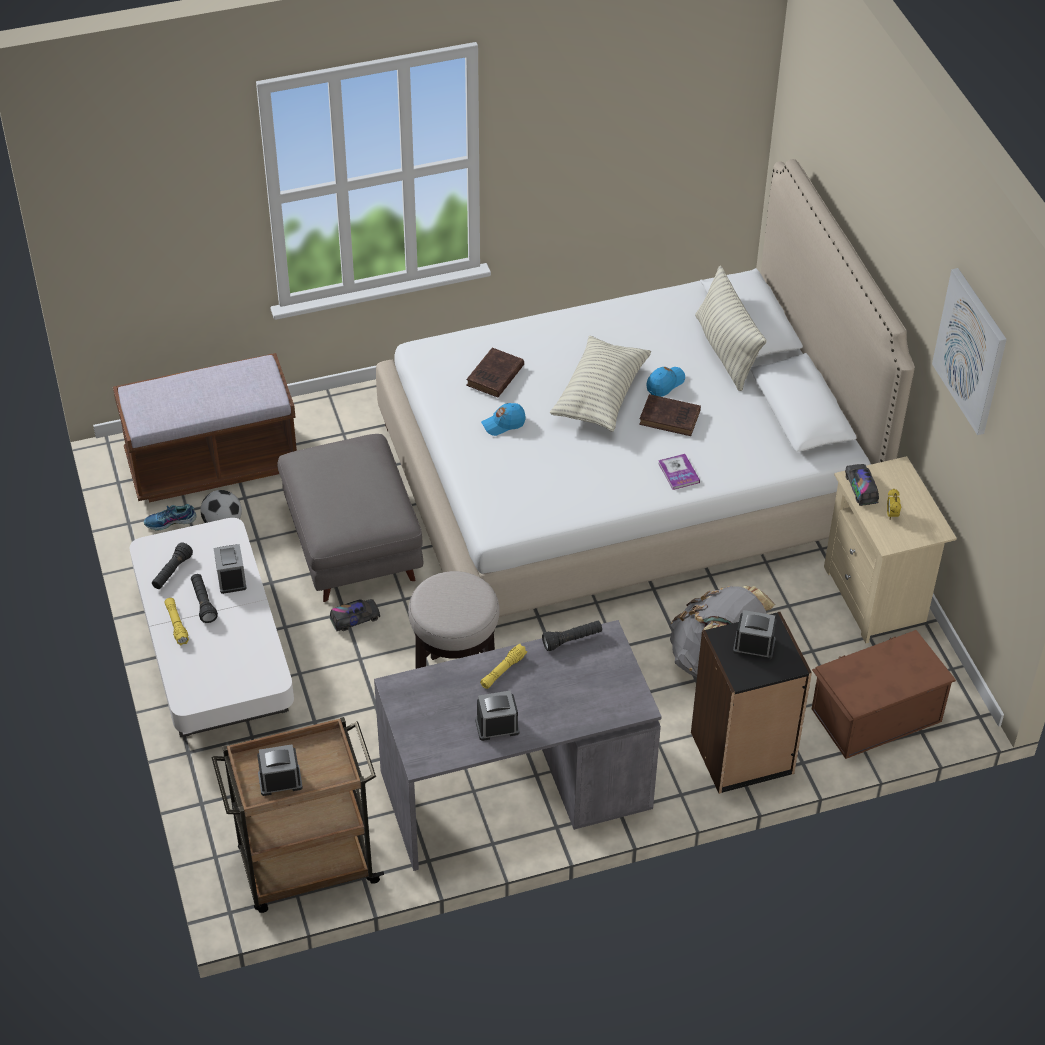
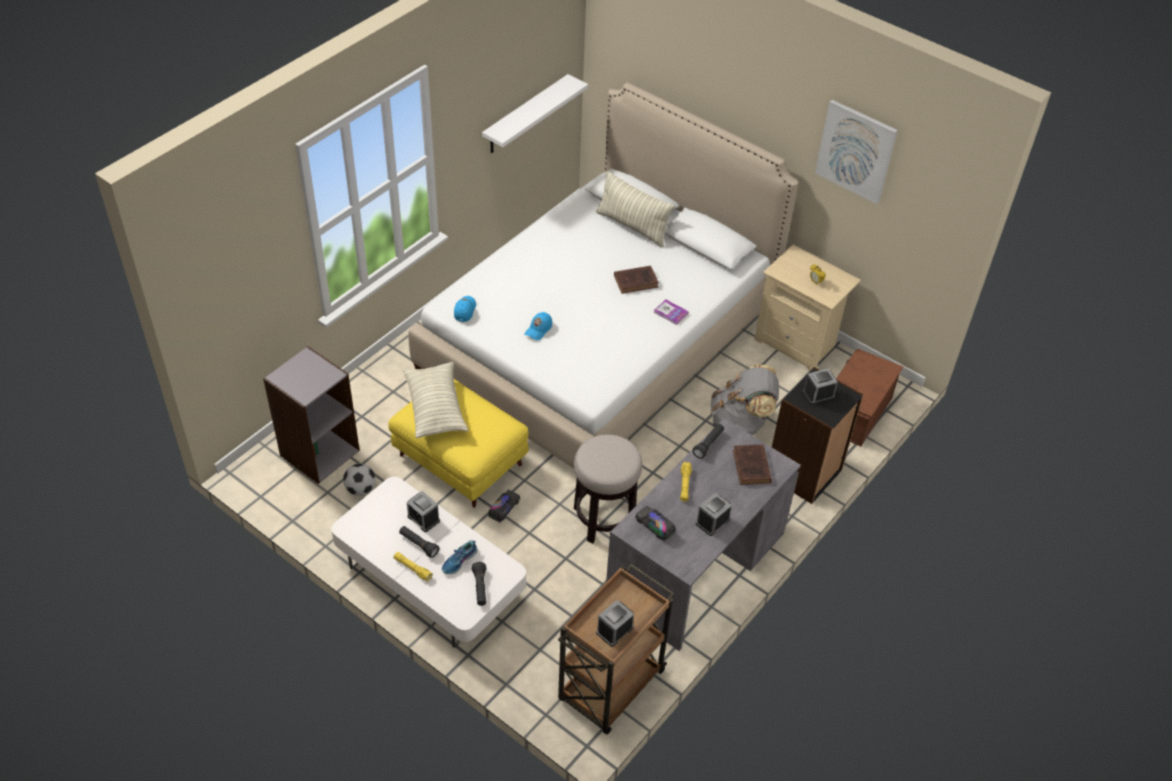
camera: 35 degrees left, 0 degrees up
(170, 522) = (322, 505): shoe -> shoe (459, 561)
(172, 572) = (378, 535): black flashlight -> black flashlight (480, 588)
(212, 464) = (319, 452): brown bench -> grey bookcase
(353, 543) = (461, 460): grey ottoman -> yellow ottoman
(494, 376) = (507, 302): brown book -> brown book (751, 468)
(600, 395) = (582, 285): pillow -> pillow (435, 408)
(653, 156) = (526, 115): none -> white shelf
(665, 384) = (615, 262): blue cap -> blue cap (465, 310)
(861, 489) = (786, 274): toy truck -> toy truck (654, 526)

